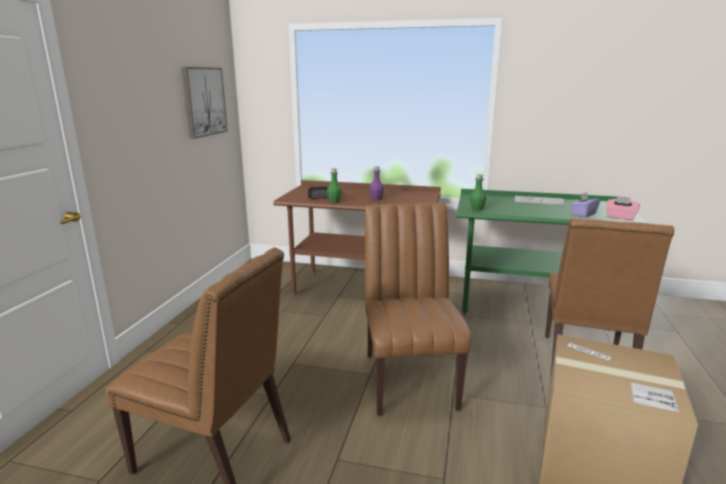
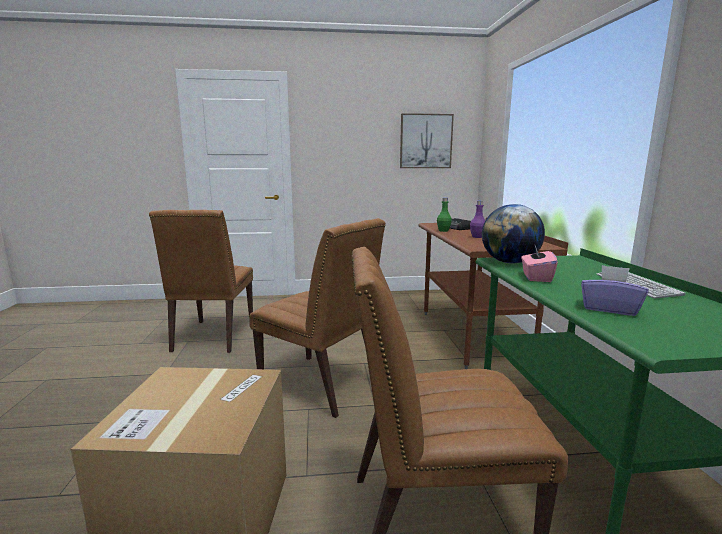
camera: 70 degrees right, 5 degrees down
(410, 381) = (319, 384): brown chair -> brown chair turned 60 degrees clockwise
(477, 209) = (509, 262): green bottle -> globe
(620, 217) = (653, 335): pink tissue box -> pink tissue box (536, 277)

